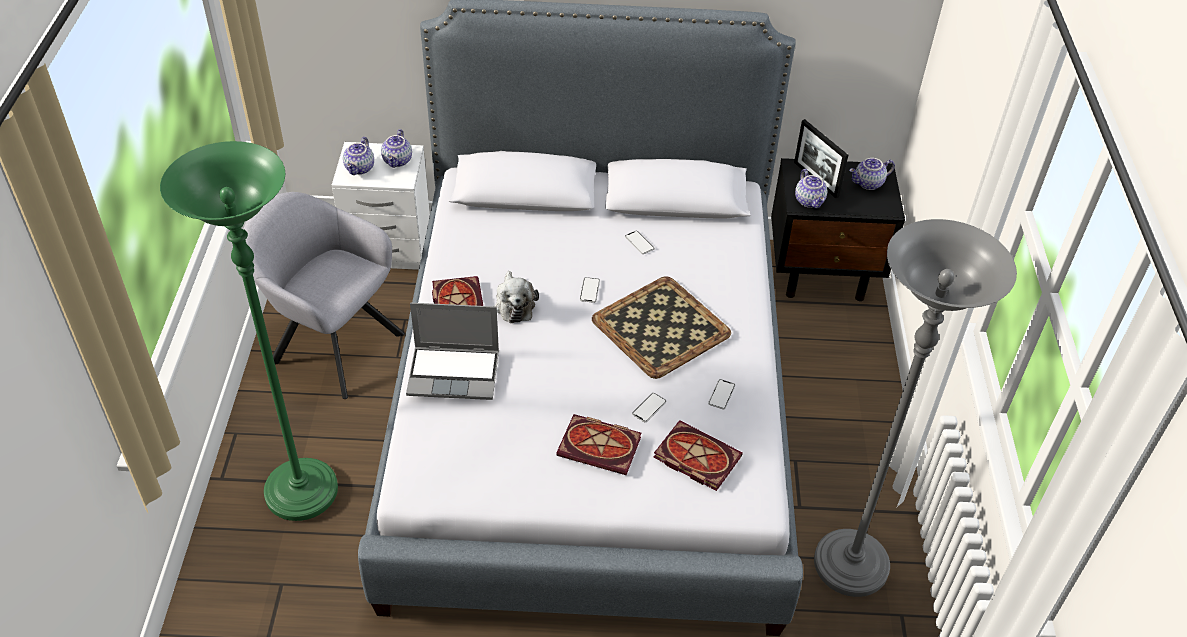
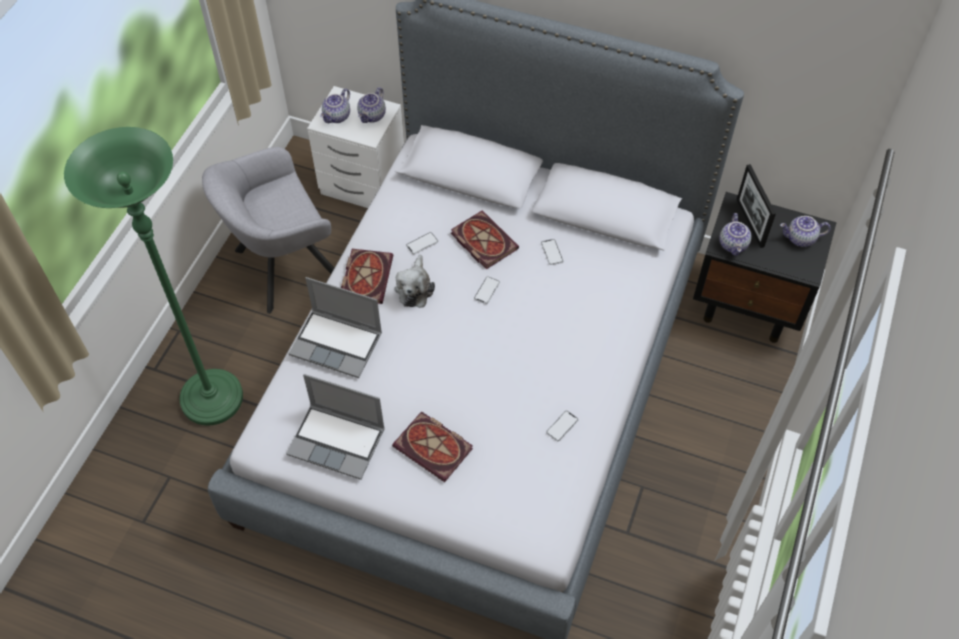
camera: 20 degrees right, 10 degrees up
(331, 344) = (282, 267): grey armchair -> grey armchair turned 75 degrees counterclockwise
(496, 465) = (338, 441): none -> laptop
(649, 408) = (492, 422): phone -> phone (422, 243)
(662, 327) = (536, 344): tray -> none
(694, 457) = (511, 481): book -> book (482, 241)
(850, 566) = (650, 602): grey floor lamp -> none

